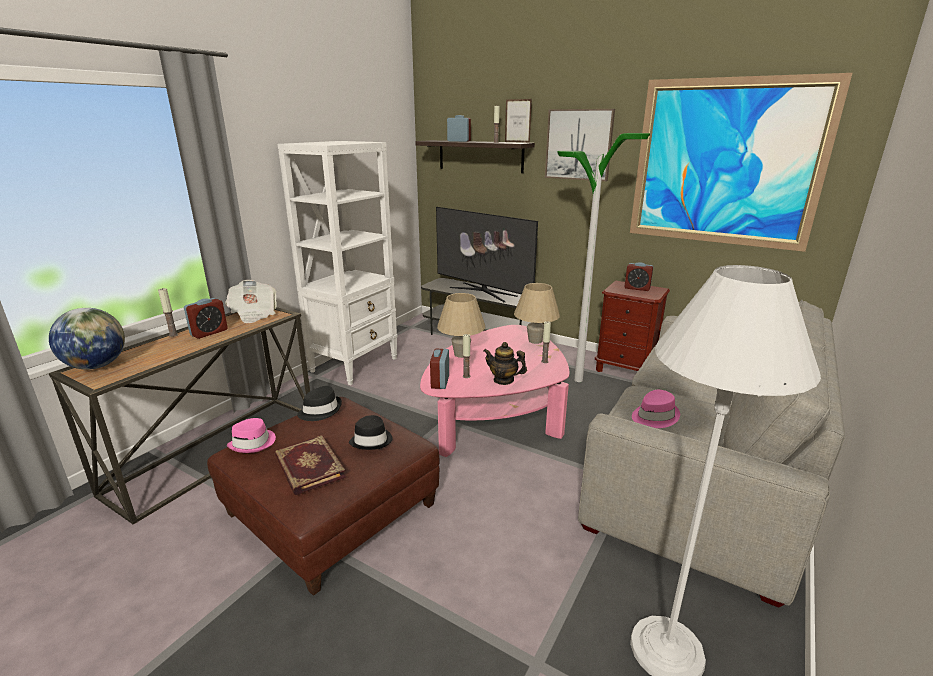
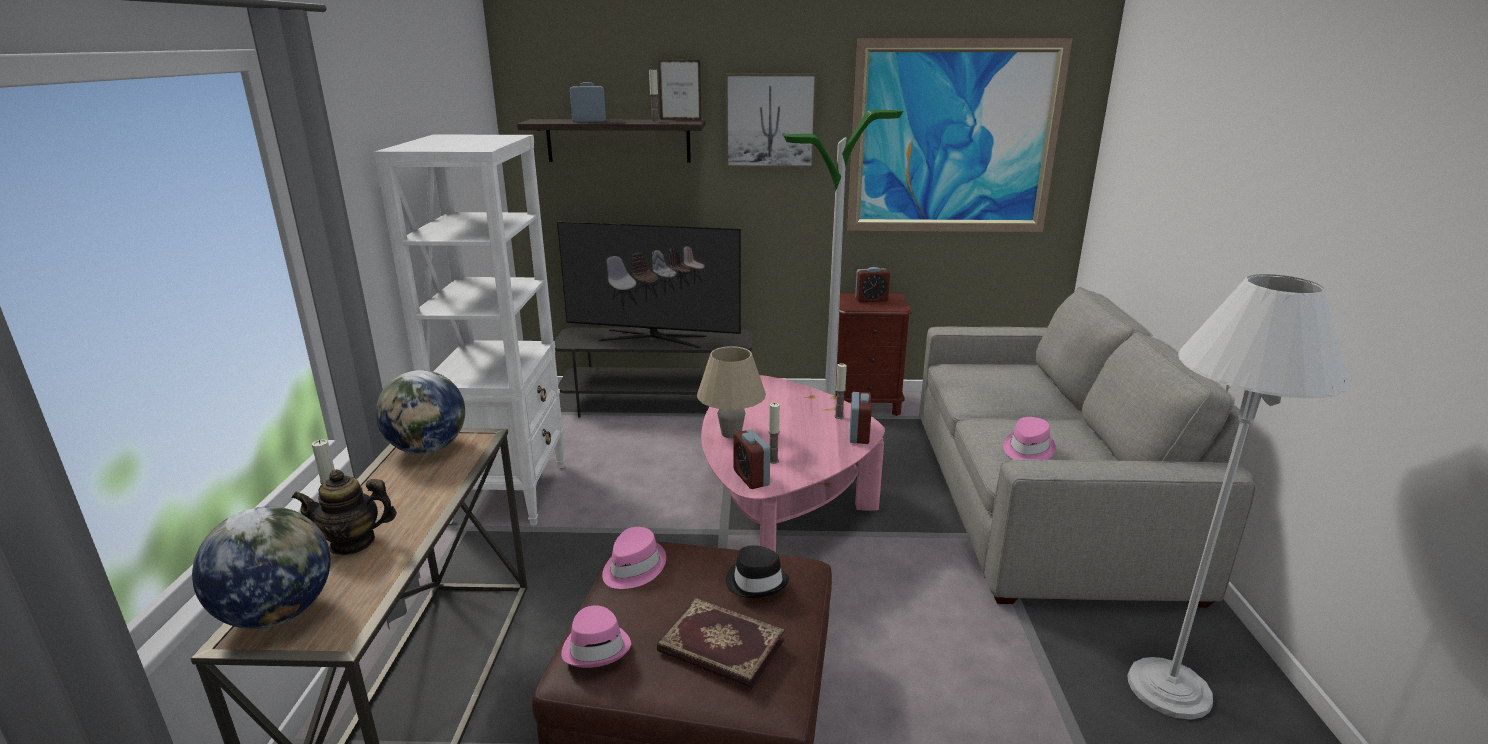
camera: 30 degrees left, 0 degrees up
(209, 332) = (399, 498): alarm clock -> alarm clock (859, 435)
(254, 314) = (428, 448): newspaper -> globe
(320, 410) = (633, 567): black hat -> pink hat
(503, 380) = (822, 453): teapot -> teapot (353, 543)
(535, 341) = (798, 392): beige table lamp -> none

